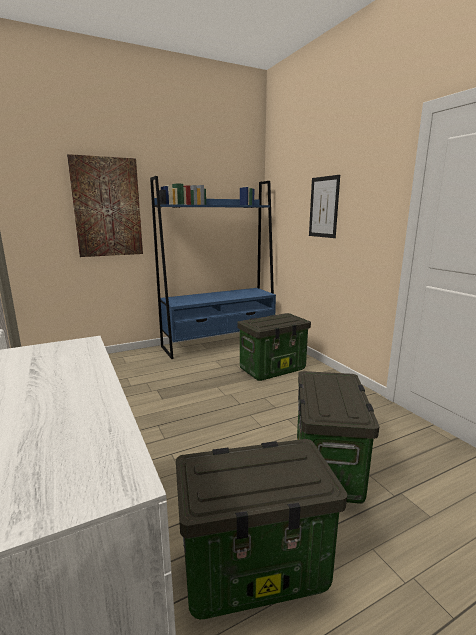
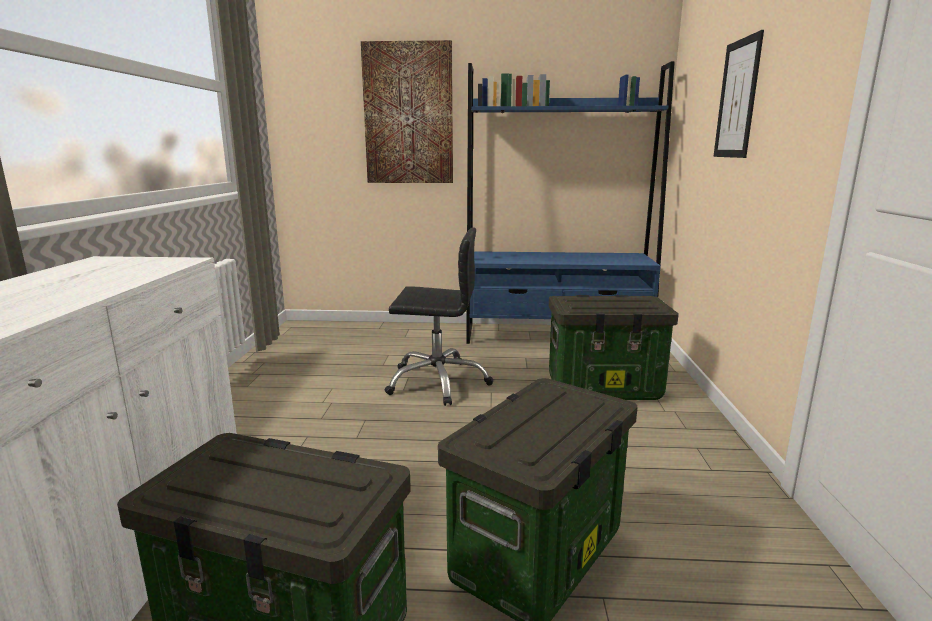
camera: 30 degrees right, 0 degrees up
(179, 388) = (438, 382): none -> black office chair

